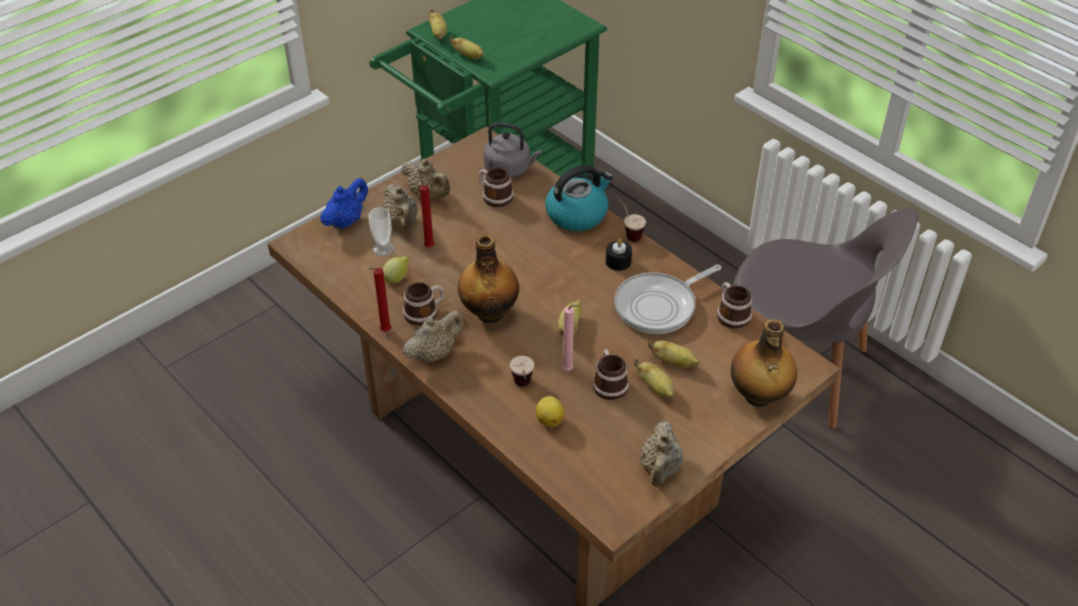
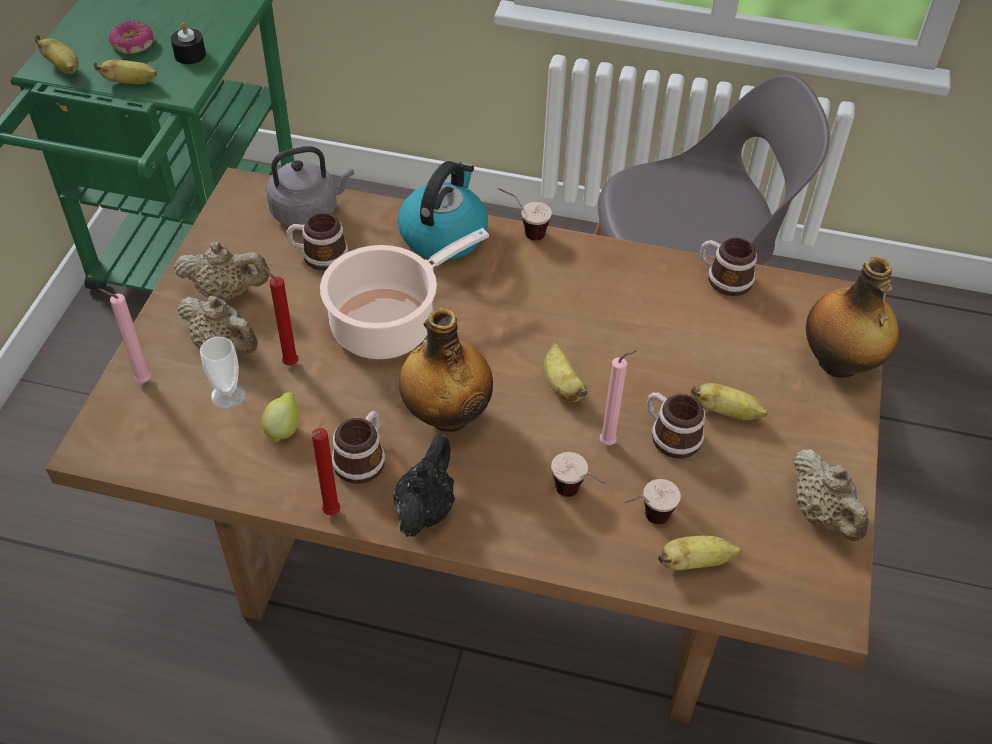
camera: 35 degrees left, 5 degrees up
(346, 221) = (141, 380): blue teapot -> pink candle
(435, 353) = (425, 509): beige teapot -> black teapot
(488, 34) = (133, 44): none -> donut
(501, 250) = (389, 323): none -> cooking pot
(550, 419) = (645, 521): lemon -> cup
(618, 261) = (544, 273): black candle -> black candle (190, 55)
(659, 306) = (639, 306): frying pan -> none
(673, 362) = (716, 369): banana -> banana (695, 562)

